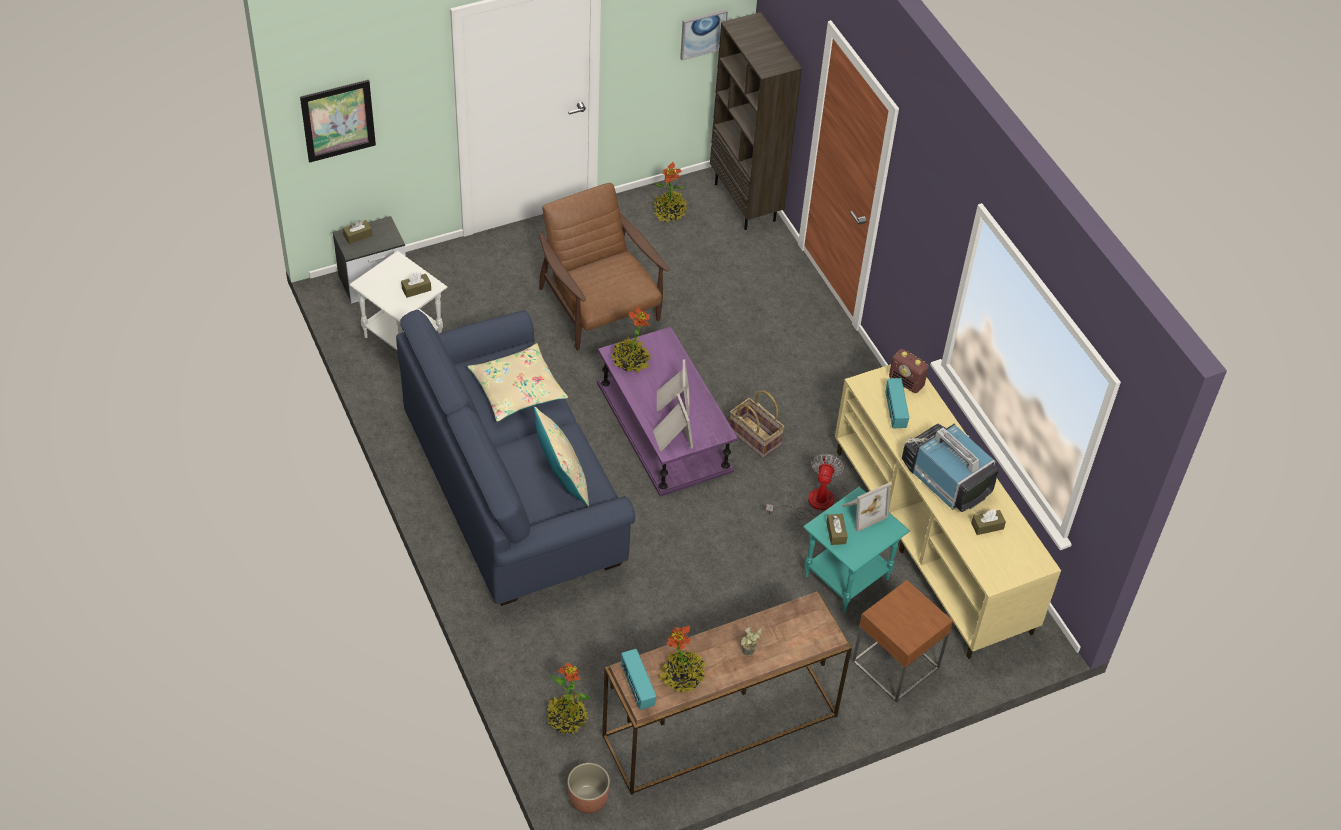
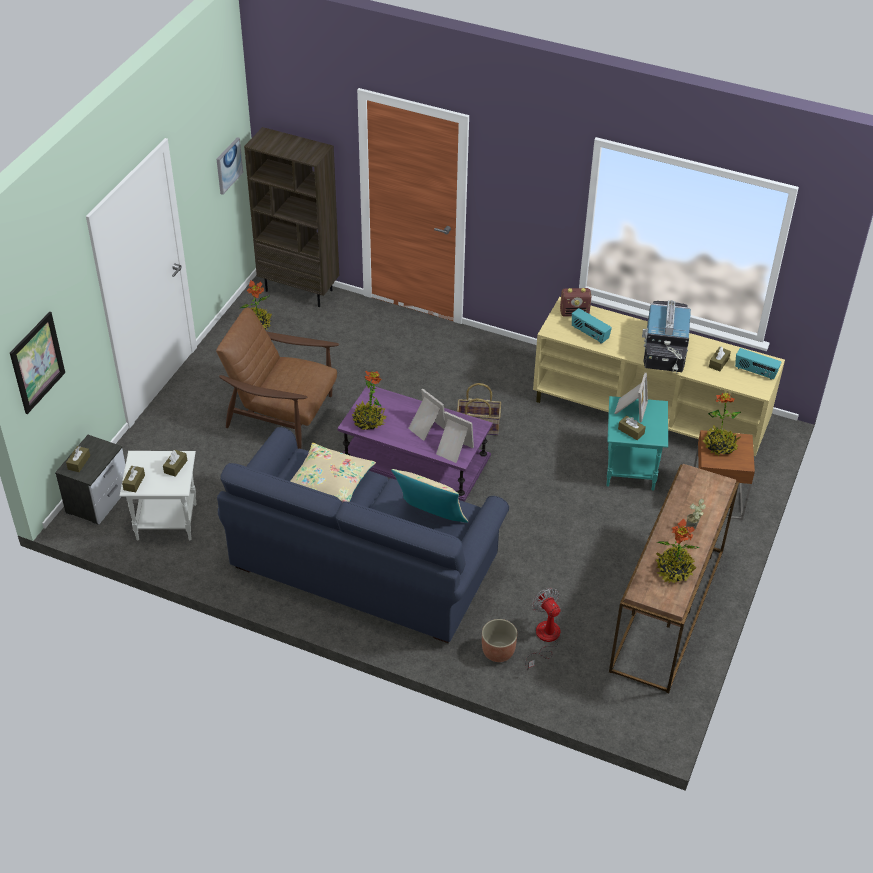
camera: 40 degrees left, 5 degrees down
(371, 281) = (134, 482): none -> brown tissue box
(567, 719) = (575, 679): potted plant -> potted plant (720, 446)
(587, 799) = (647, 717): planter -> planter (498, 651)
(637, 688) = (658, 598): radio -> radio (755, 372)
(811, 503) = (558, 441): fan -> fan (544, 639)
(945, 479) = (664, 352): television -> television turned 90 degrees counterclockwise

